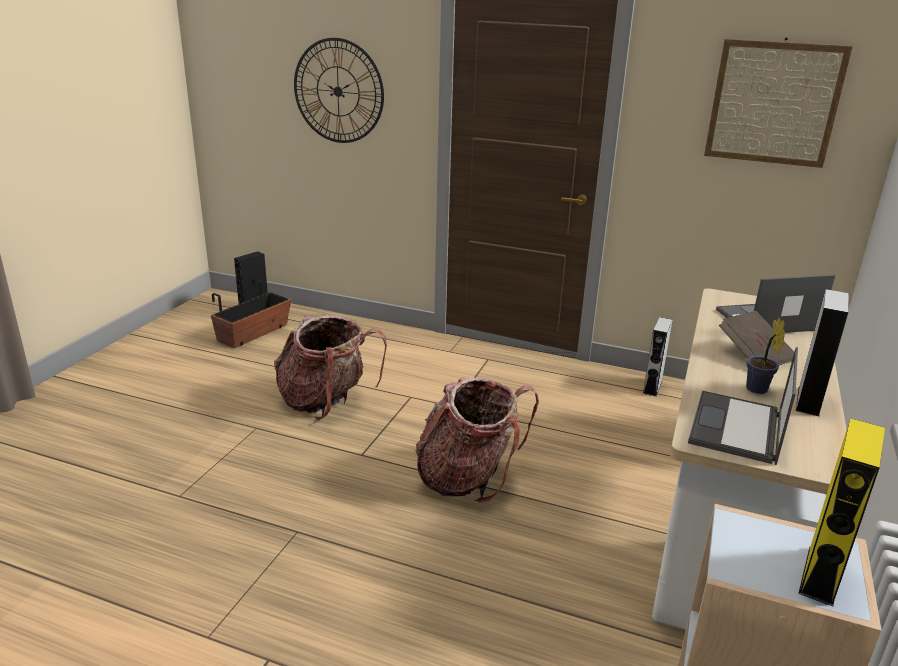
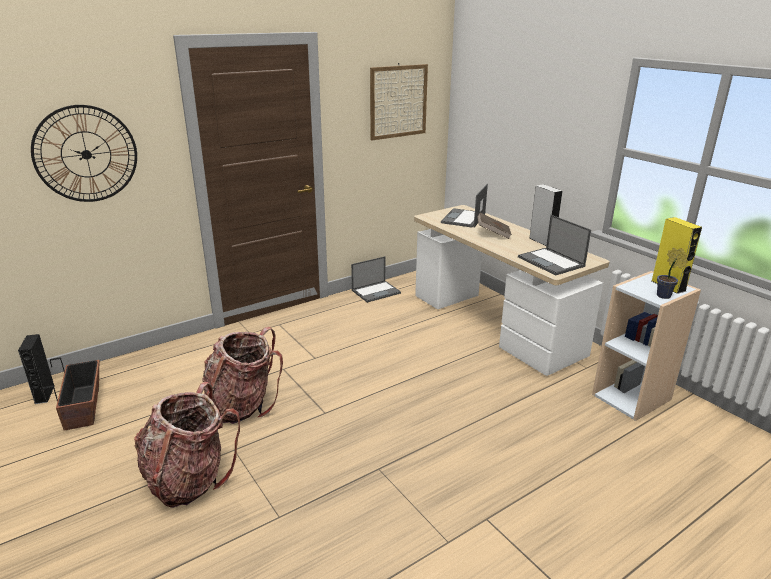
camera: 55 degrees left, 0 degrees up
(469, 478) = (392, 382): backpack -> backpack (189, 479)
(652, 387) = (376, 291): grey speaker -> laptop
(757, 390) = (524, 246): potted plant -> potted plant (665, 296)

